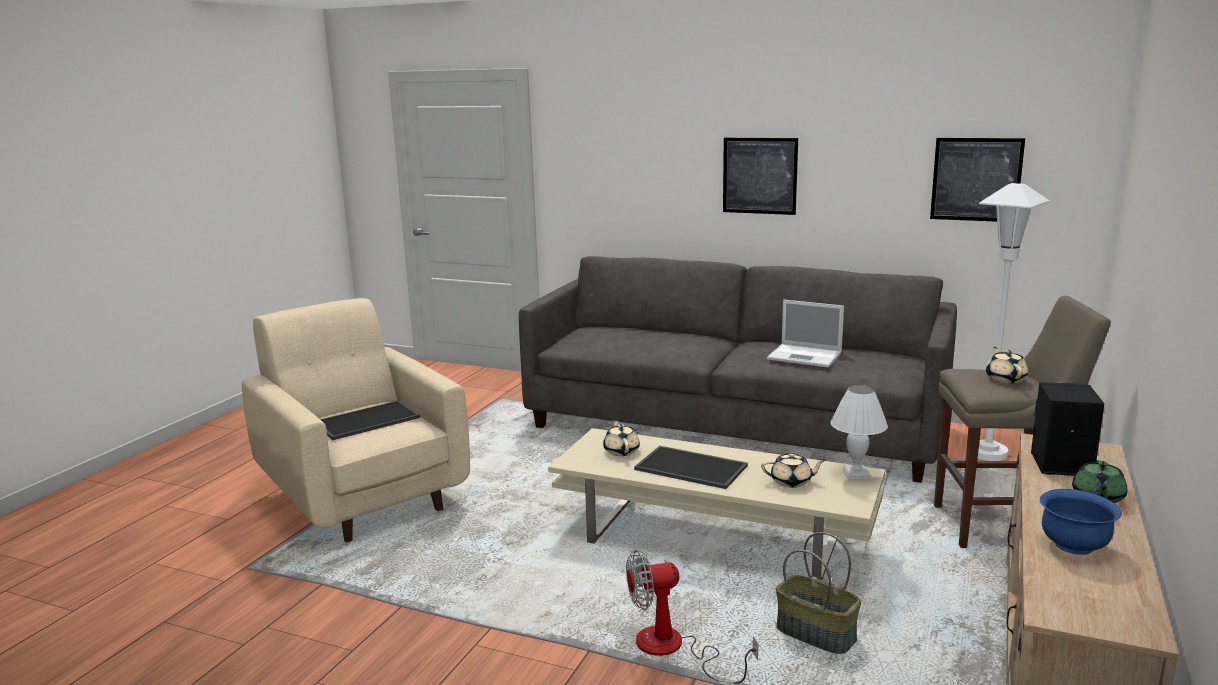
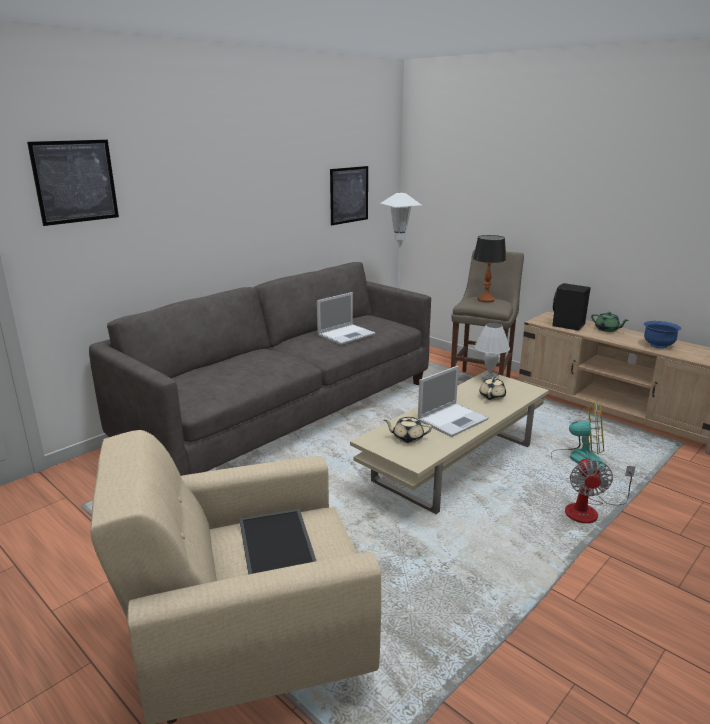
camera: 70 degrees left, 5 degrees up
(692, 467) = (453, 419): tray -> laptop
(759, 175) = (231, 211): picture -> picture (75, 181)
(817, 633) = (577, 460): basket -> fan
(1005, 379) = (485, 300): beige teapot -> table lamp

